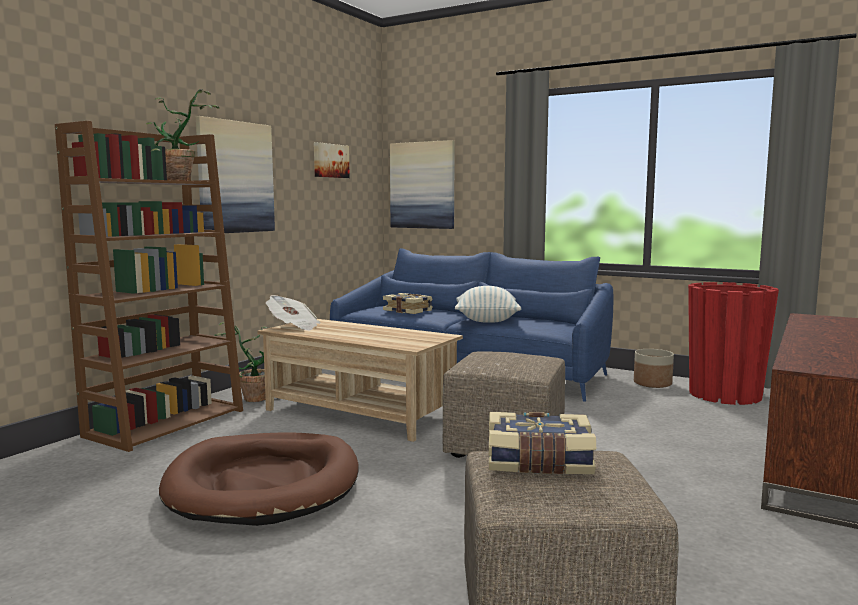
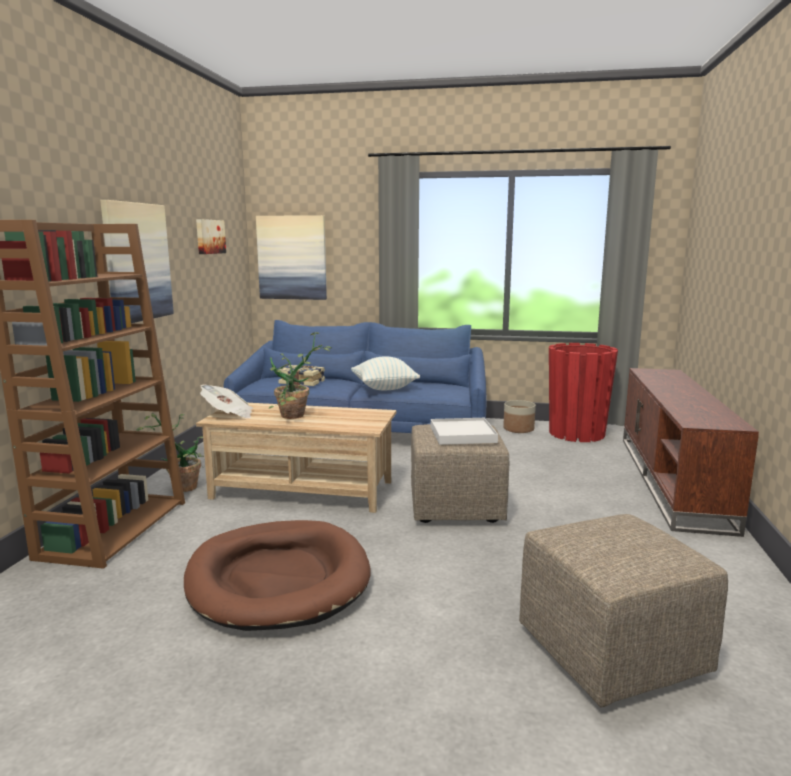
camera: 20 degrees left, 5 degrees up
(177, 181) = (104, 275): potted plant -> potted plant (296, 417)
(510, 361) = (462, 434): none -> white tray
(539, 462) = (597, 535): book -> none

